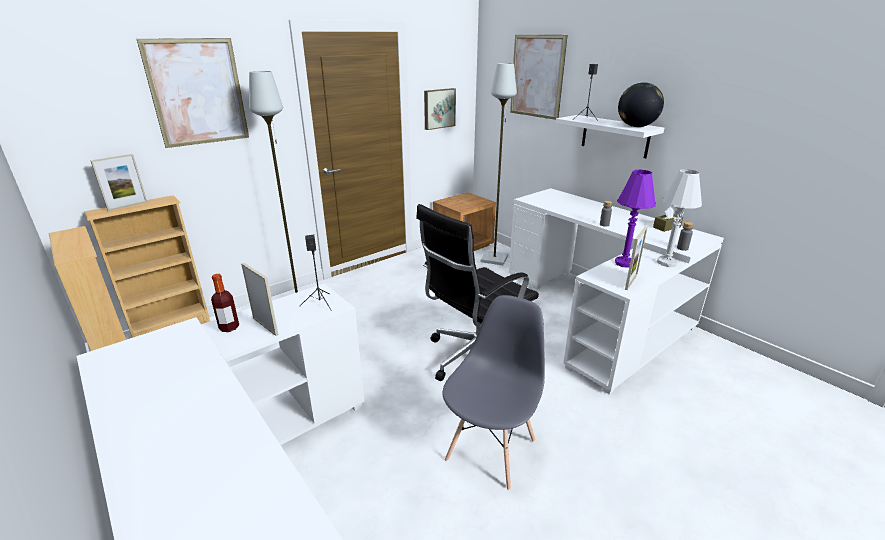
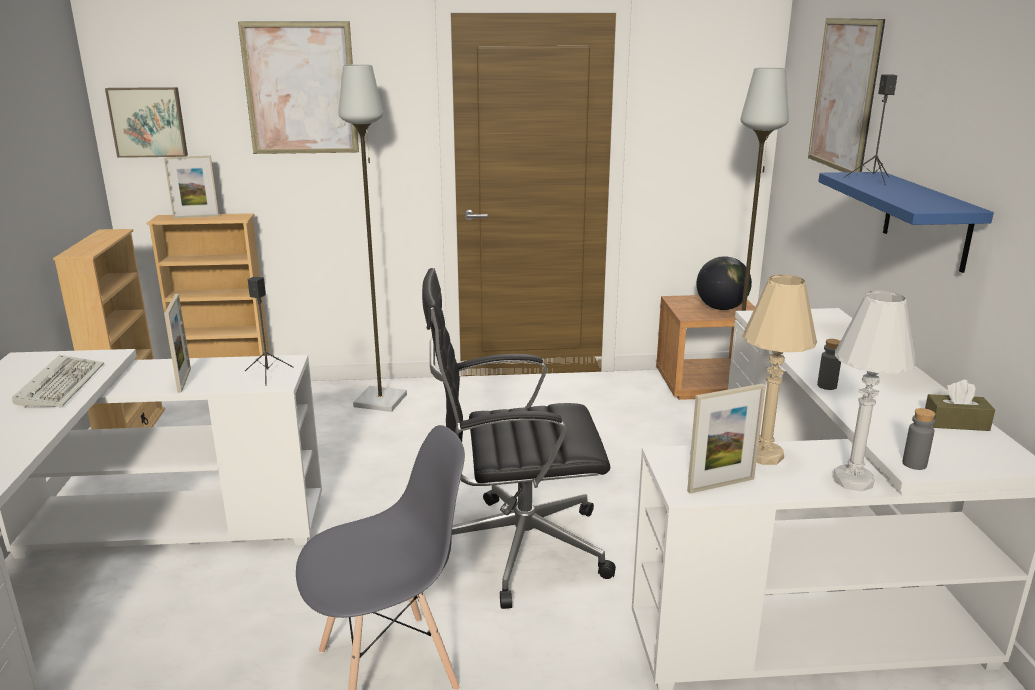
camera: 35 degrees right, 5 degrees down
(181, 362) = (61, 385): none -> keyboard
(229, 327) = (154, 370): bottle -> none
(438, 108) = (690, 140): picture -> picture (148, 122)
(615, 136) = (926, 220): white shelf -> blue shelf
(624, 263) = (764, 455): purple table lamp -> beige table lamp
(636, 126) = (930, 203): globe -> globe (721, 308)

